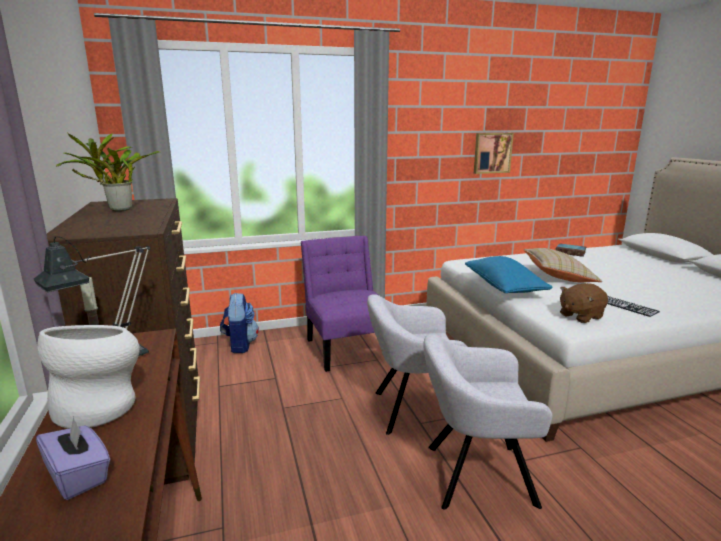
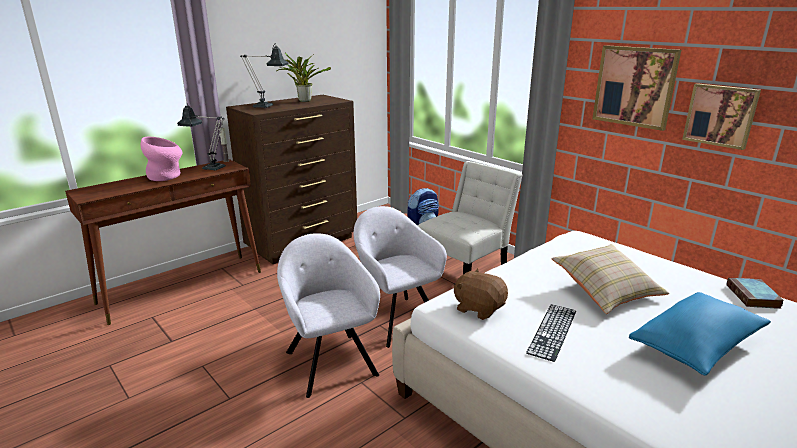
camera: 65 degrees right, 5 degrees up
(79, 476) = (120, 186): purple tissue box -> none
(101, 406) = (167, 177): white vase -> pink vase
(117, 224) = (267, 107): none -> table lamp
(346, 347) = (465, 268): purple chair -> white chair
(436, 141) = (634, 86): none -> picture
(504, 287) = (520, 264): blue pillow -> blue pillow (696, 346)

